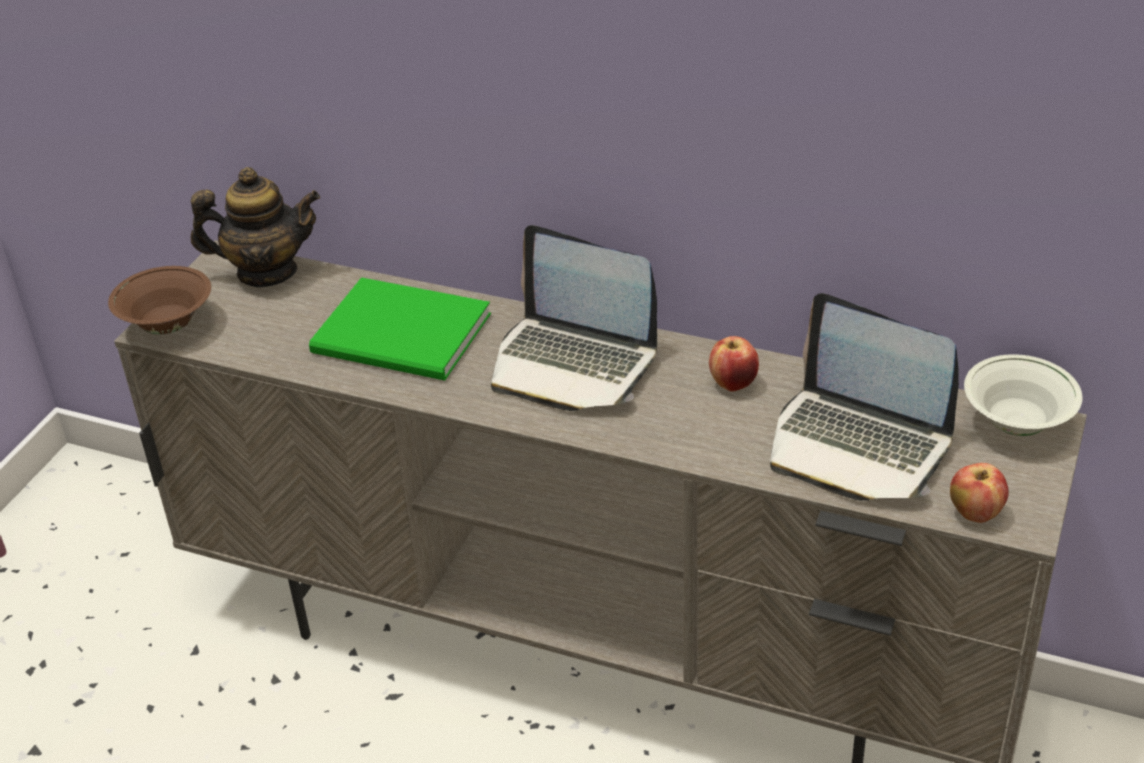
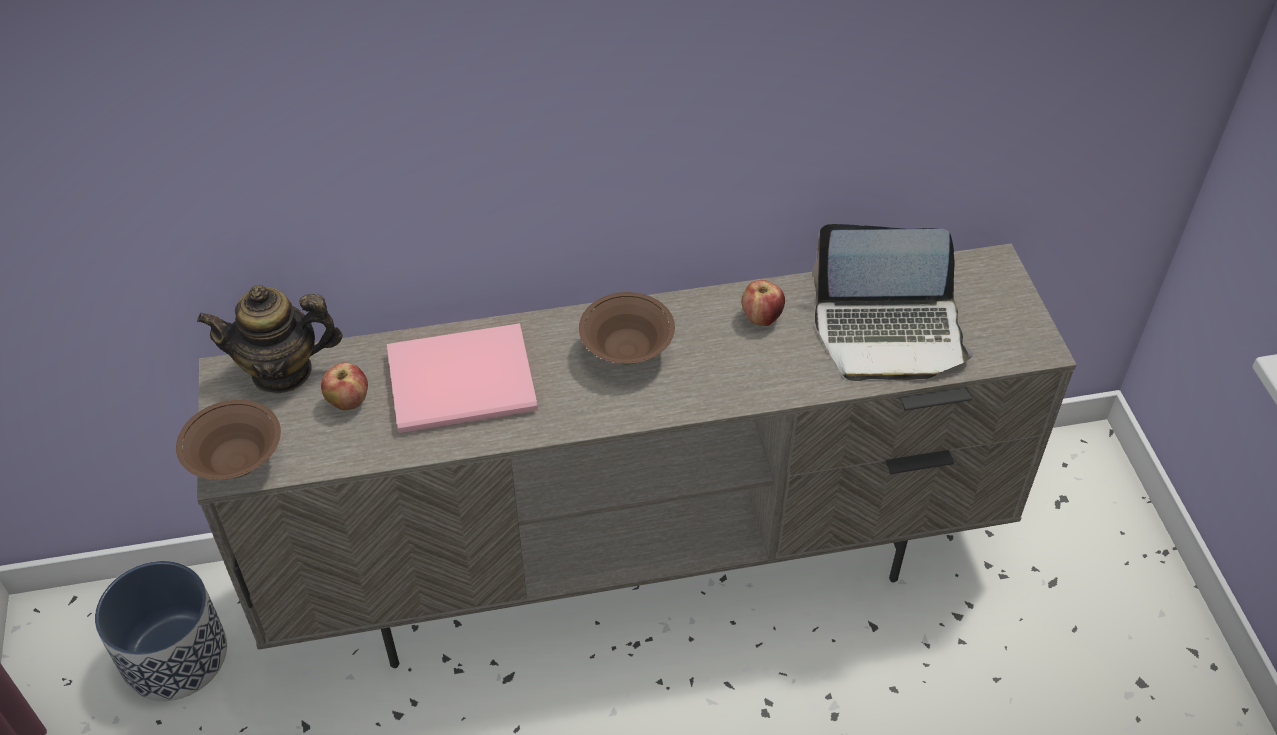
camera: 35 degrees left, 10 degrees up
(145, 544) = (176, 655): none -> planter
(266, 272) = (282, 371): teapot -> teapot turned 150 degrees counterclockwise
(404, 337) = (466, 384): green book -> pink book
(573, 364) = (627, 351): laptop -> brown bowl
(975, 513) = (1005, 353): apple -> apple (348, 401)
(1016, 424) = (975, 270): white bowl -> none

